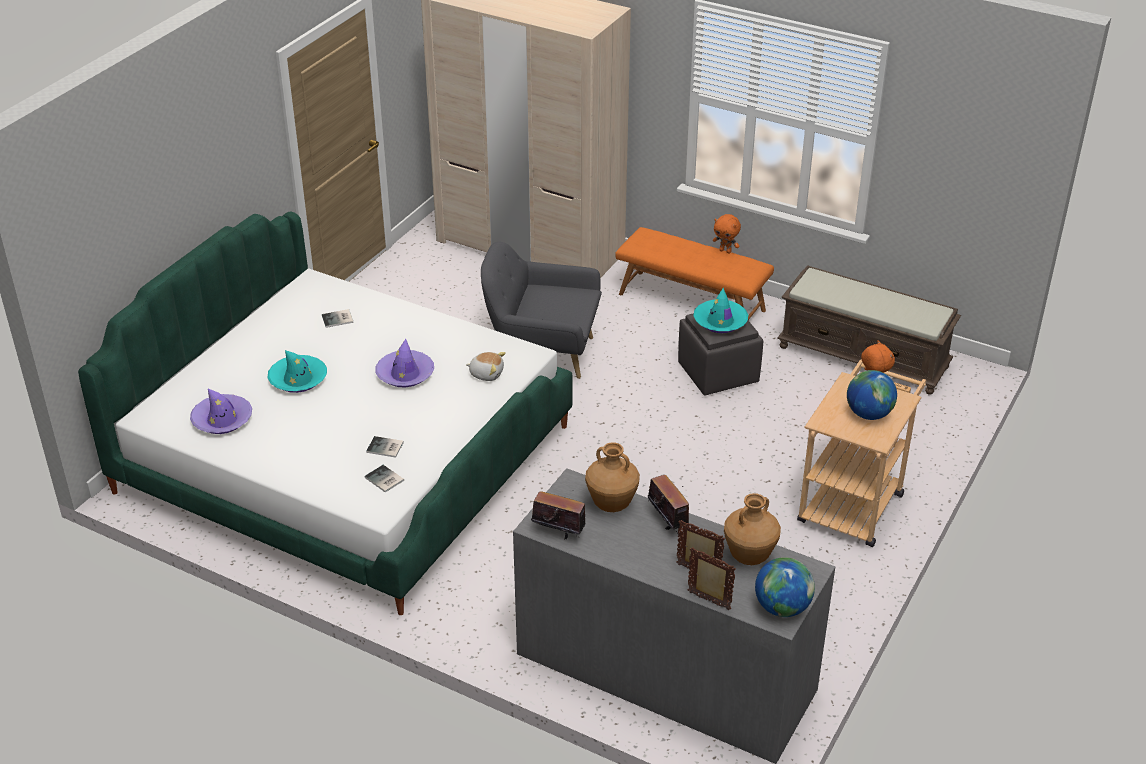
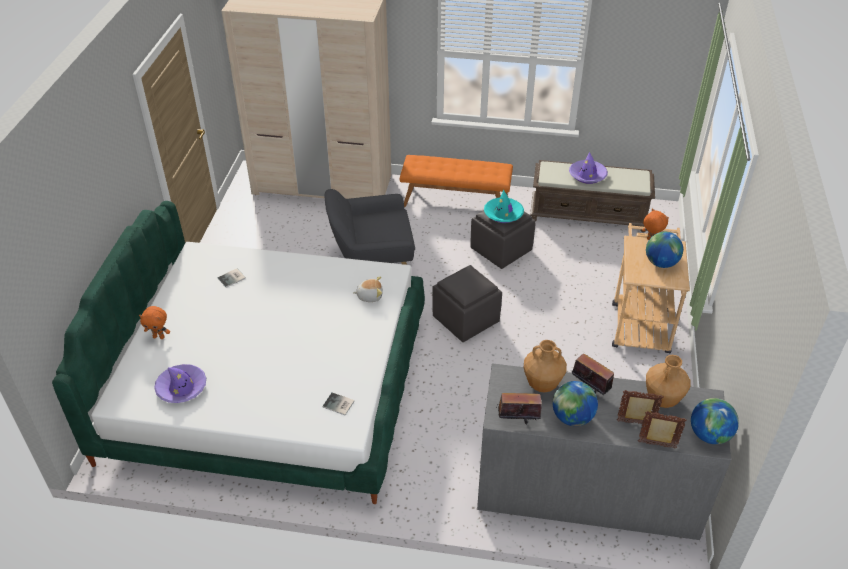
camera: 20 degrees left, 5 degrees up
(298, 379) = (226, 336): turquoise hat -> none
(385, 448) = (325, 377): book -> none
(405, 374) = (308, 311): purple hat -> purple hat (587, 175)
(624, 443) = (465, 319): none -> grey ottoman
(625, 547) = (572, 418): none -> globe
(725, 251) = (476, 160): orange plush toy -> orange plush toy (159, 337)

